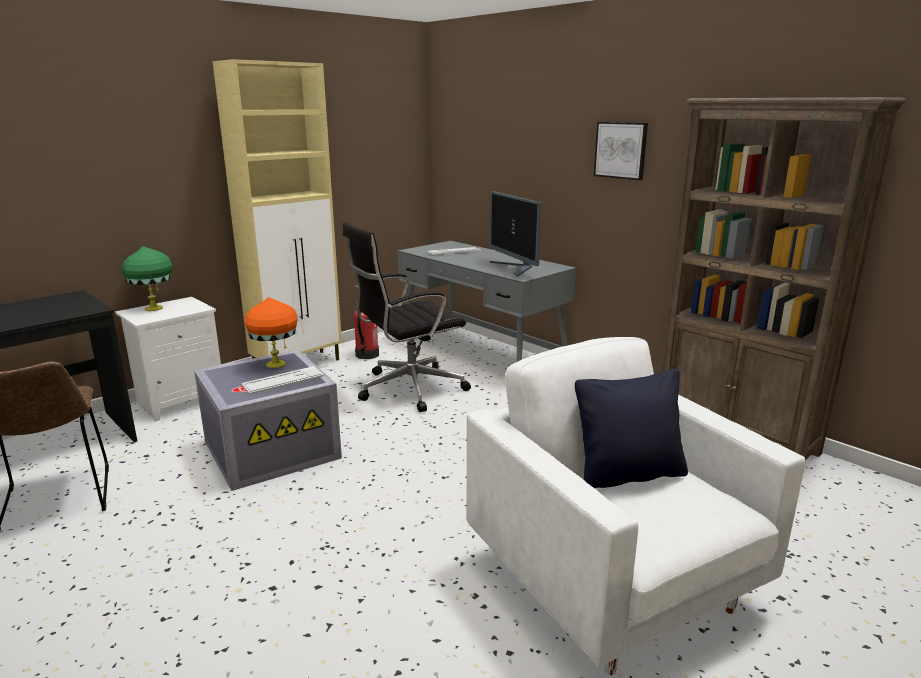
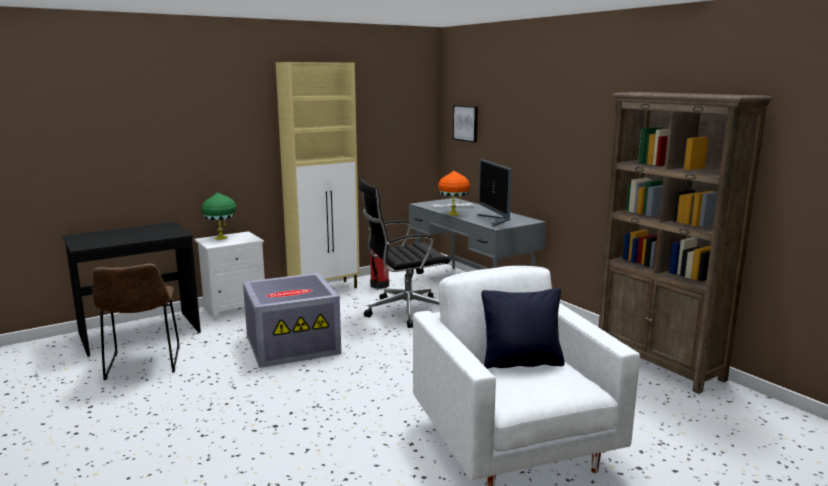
camera: 10 degrees right, 5 degrees down
(276, 364) = (300, 281): orange table lamp -> orange table lamp (453, 214)
(283, 381) = (302, 292): keyboard -> none
(621, 150) = (578, 129): picture -> picture (466, 123)

